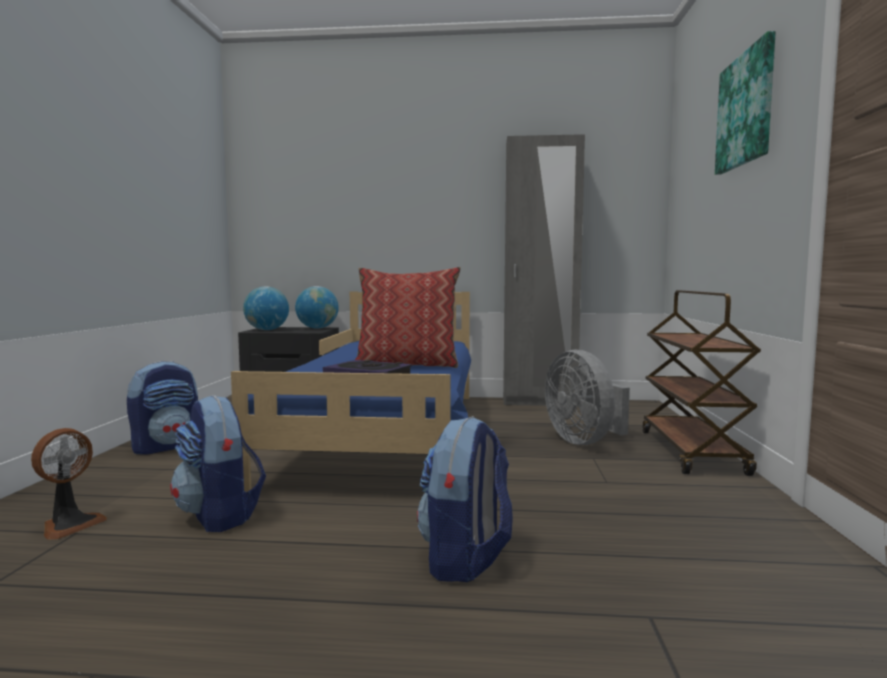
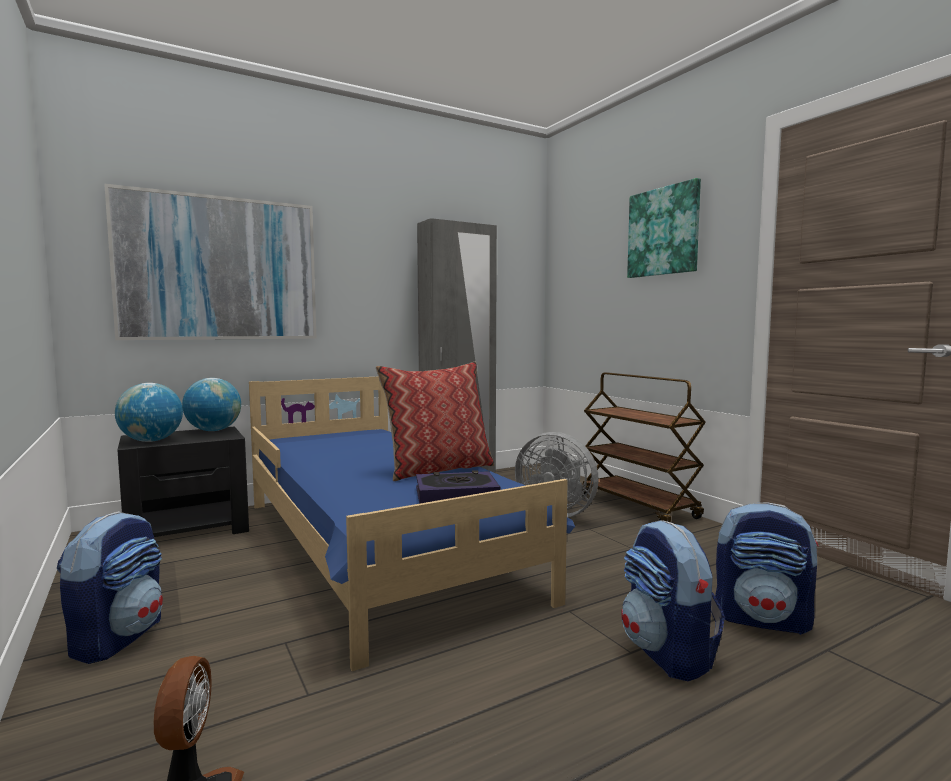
camera: 35 degrees left, 0 degrees up
(220, 516) = (382, 703): backpack -> backpack (762, 619)
(333, 200) = (219, 269): none -> picture

